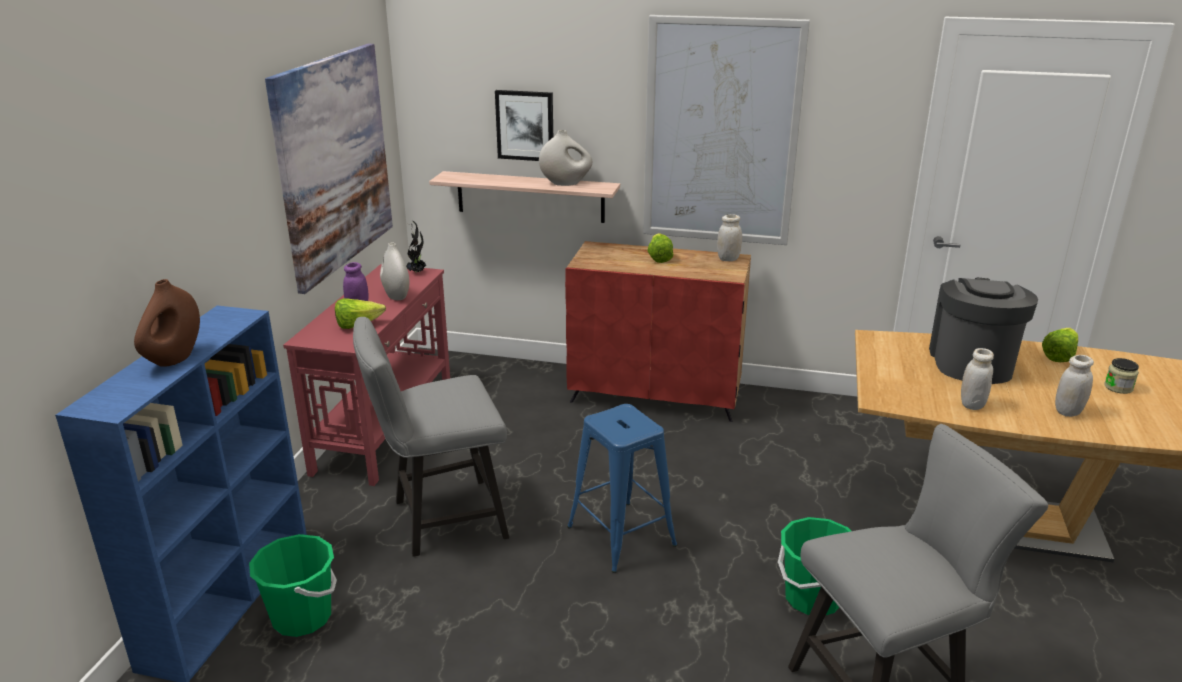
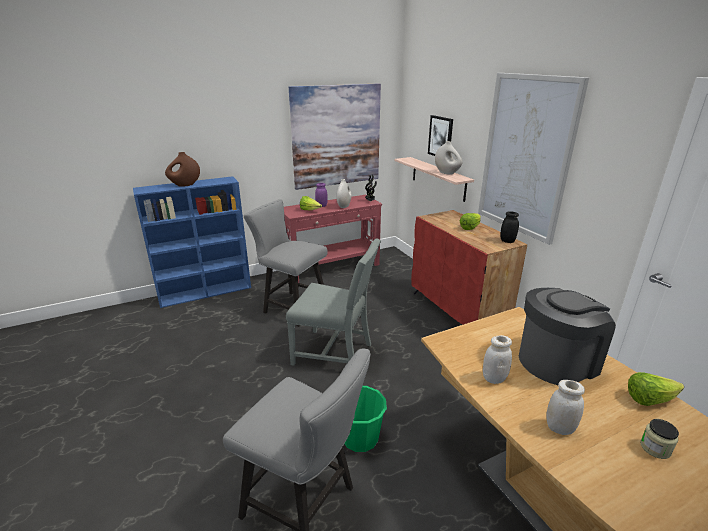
camera: 50 degrees right, 0 degrees up
(302, 617) = (208, 309): green bucket -> none
(621, 535) = (335, 353): blue stool -> grey chair
(728, 259) = (507, 241): white jar -> black jar

